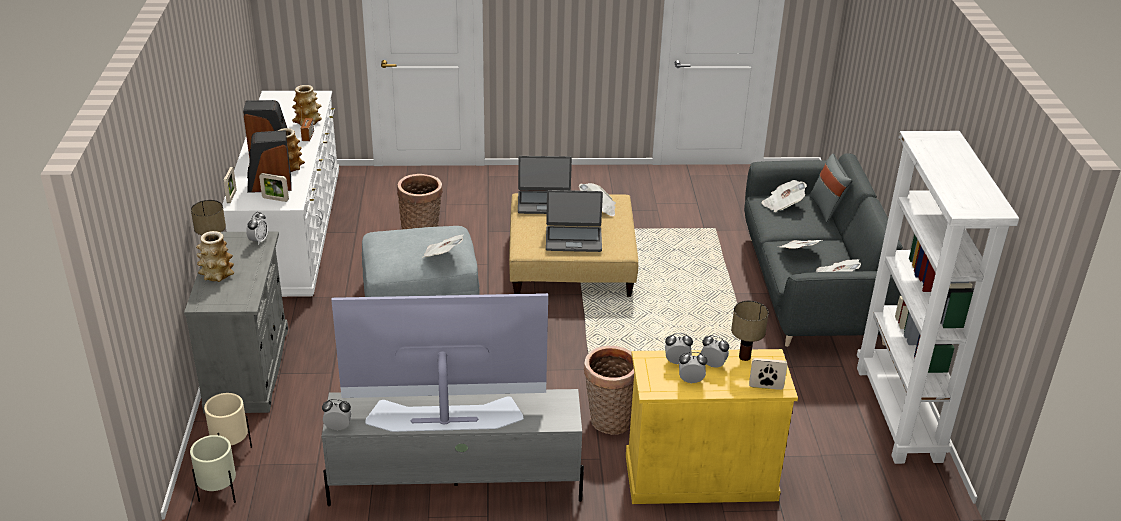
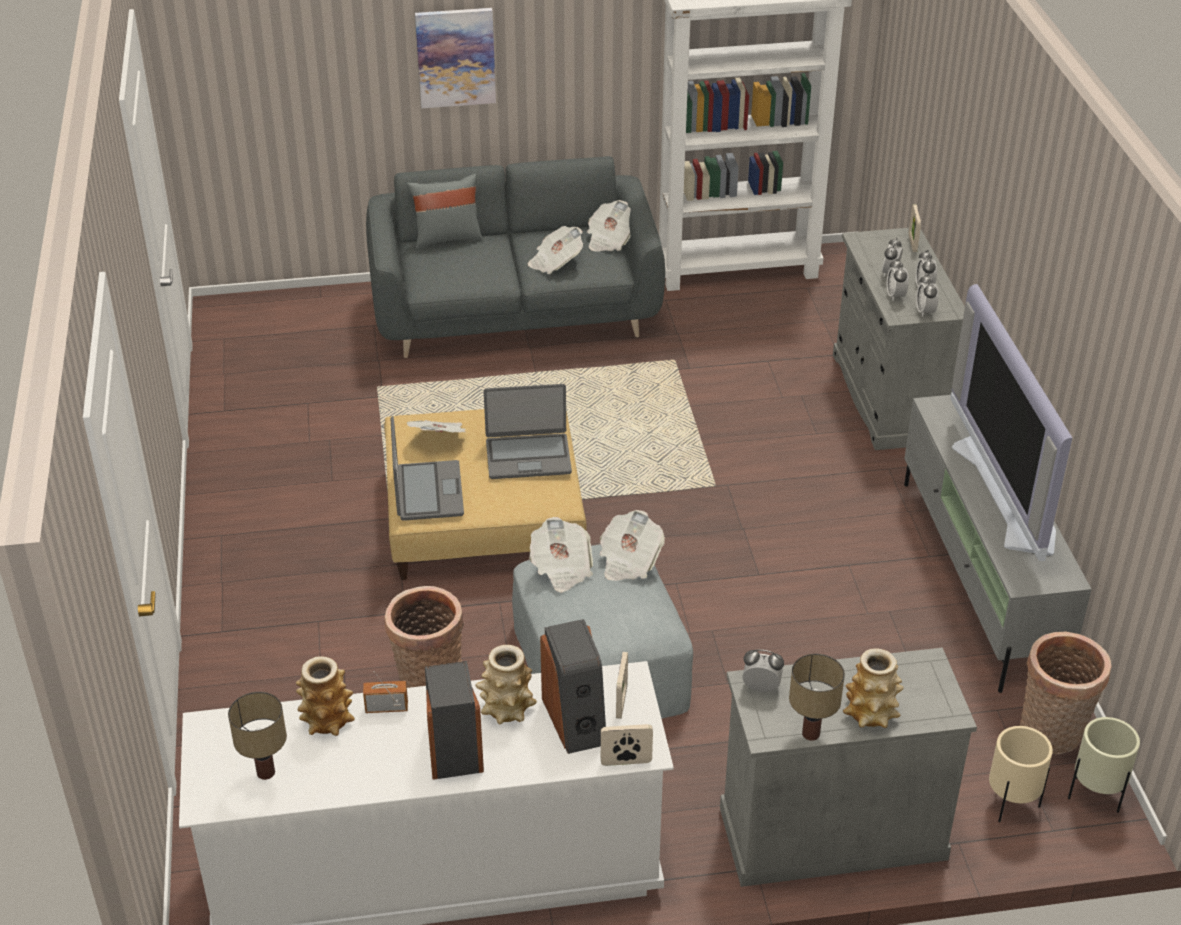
camera: 95 degrees left, 5 degrees up
(338, 427) = (1071, 576): alarm clock -> alarm clock (925, 311)
(573, 239) = (528, 456): laptop -> laptop turned 90 degrees clockwise
(608, 420) = (820, 465): basket -> basket (1051, 735)
(700, 477) = (889, 397): yellow cabinet -> grey cabinet
(745, 356) = (867, 254): table lamp -> table lamp (265, 772)
(782, 205) = (441, 270): newspaper -> newspaper (561, 568)
(900, 102) = (455, 57): none -> picture

